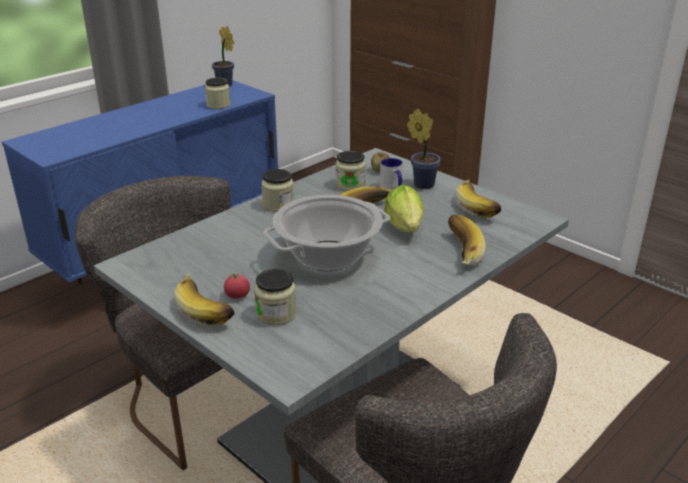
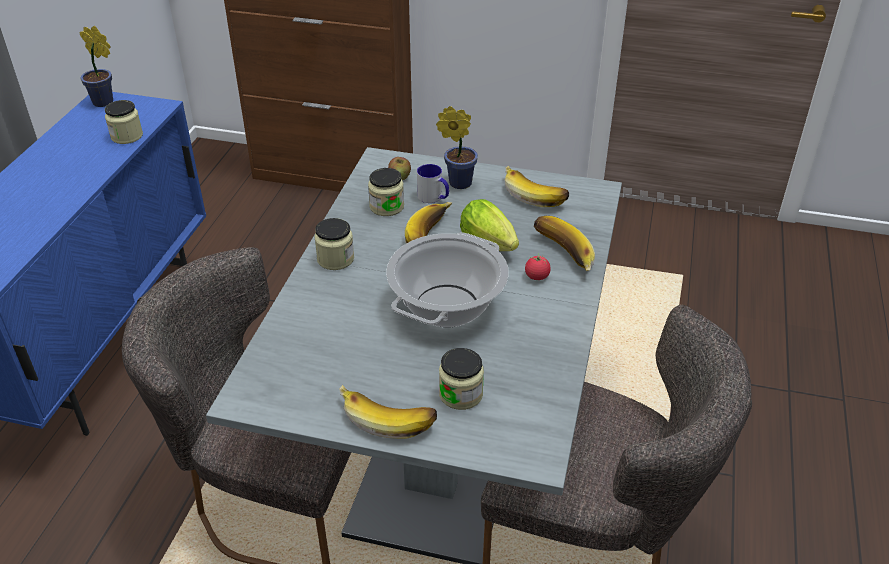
camera: 30 degrees left, 10 degrees up
(237, 295) = (403, 389): tomato -> tomato (537, 276)

